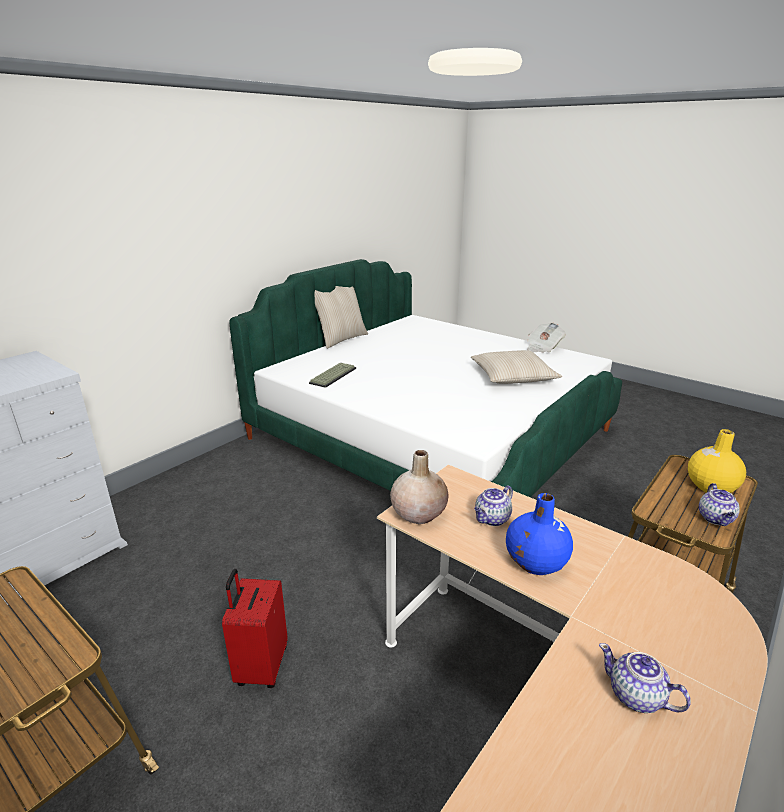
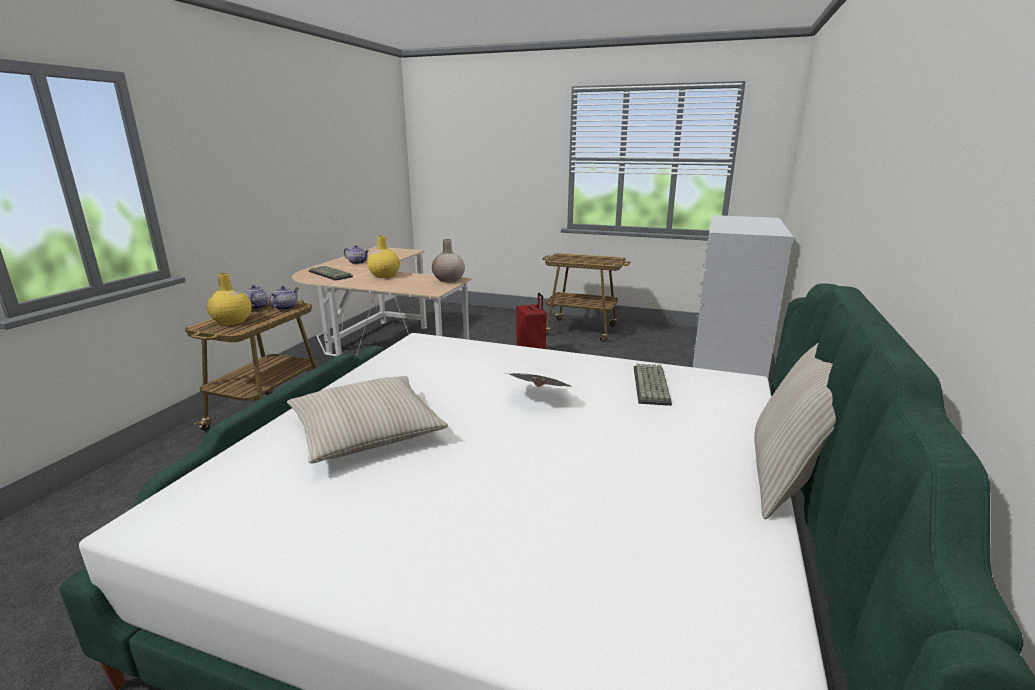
camera: 160 degrees right, 5 degrees down
(492, 519) = (406, 282): teapot -> teapot (286, 308)
(536, 562) = (384, 275): blue vase -> yellow vase
(543, 348) = (251, 559): newspaper -> newspaper (540, 397)
(658, 600) = (331, 274): none -> keyboard

